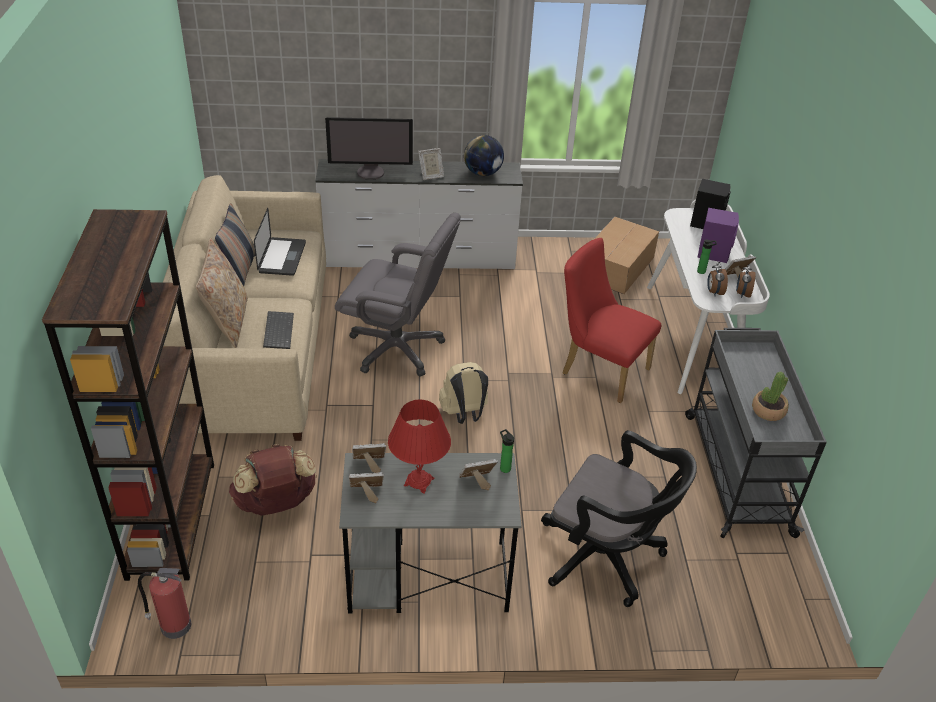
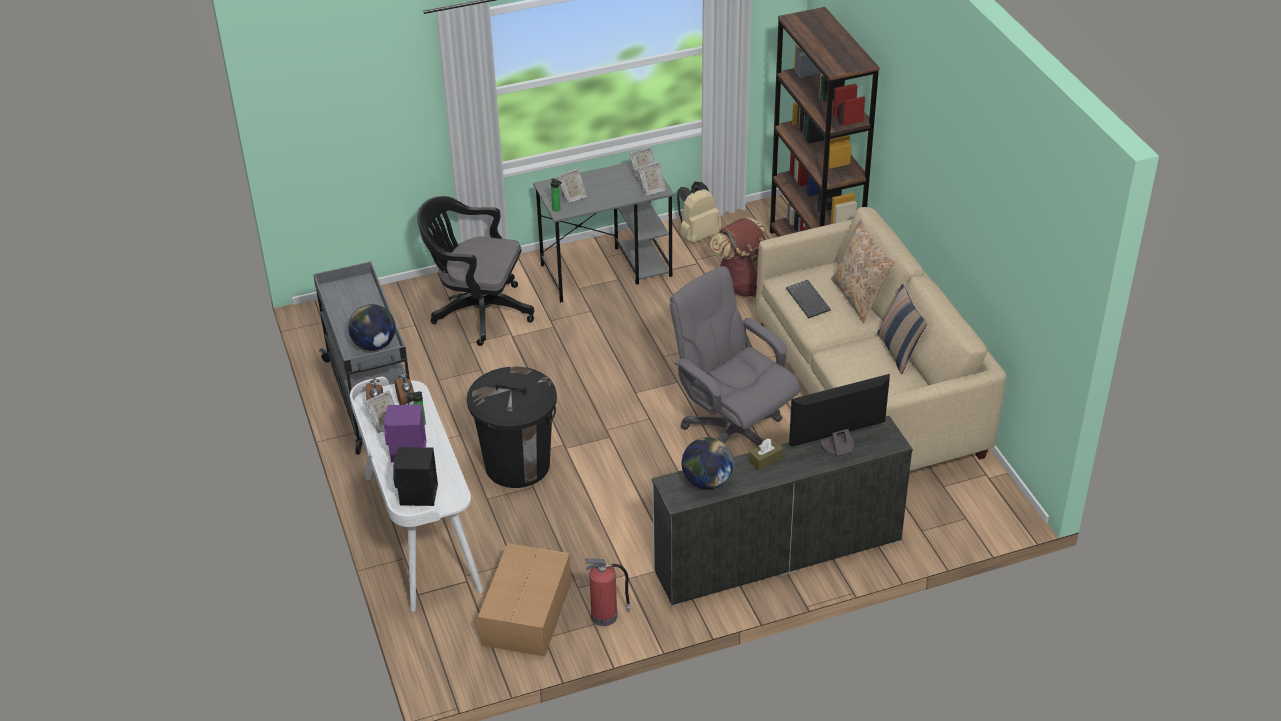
camera: 165 degrees right, 0 degrees up
(174, 625) = (758, 210): fire extinguisher -> fire extinguisher (606, 615)
(282, 257) = (869, 372): laptop -> none
(397, 348) = (732, 433): grey office chair -> grey office chair turned 45 degrees clockwise
(419, 482) = (612, 189): red table lamp -> none
(431, 176) = (765, 459): picture frame -> brown tissue box
(464, 414) = (634, 387): beige backpack -> beige backpack (697, 235)
(599, 369) = (517, 465): red chair -> black trash can
(745, 360) = (374, 345): none -> globe
(768, 410) = (356, 306): potted plant -> none

